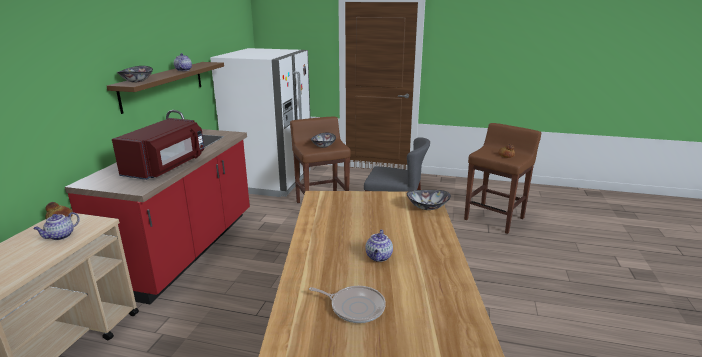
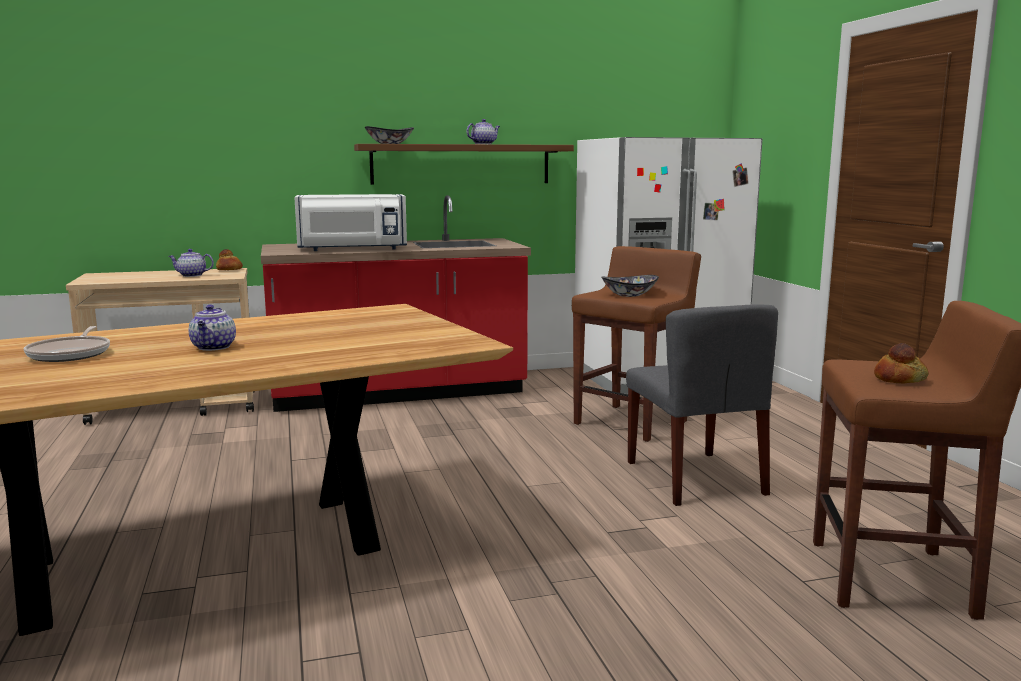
camera: 60 degrees right, 10 degrees down
(167, 167) = (352, 249): red microwave -> white microwave
(379, 257) = (214, 347): teapot -> teapot turned 75 degrees counterclockwise
(427, 207) = (426, 348): bowl -> none

